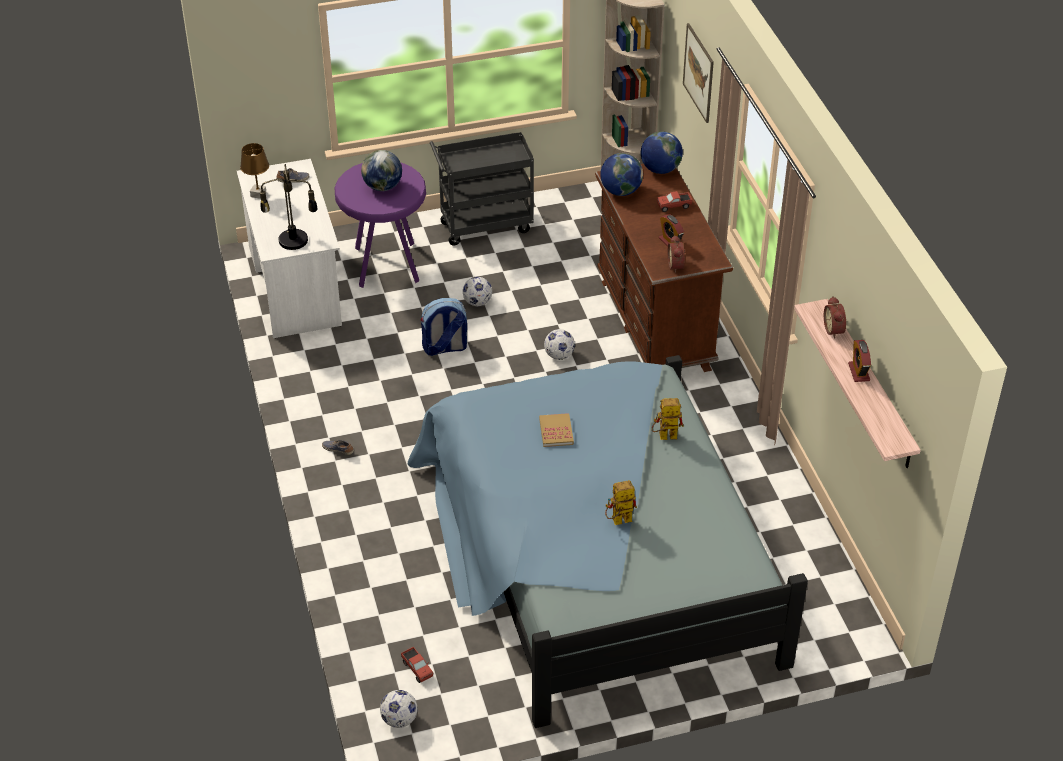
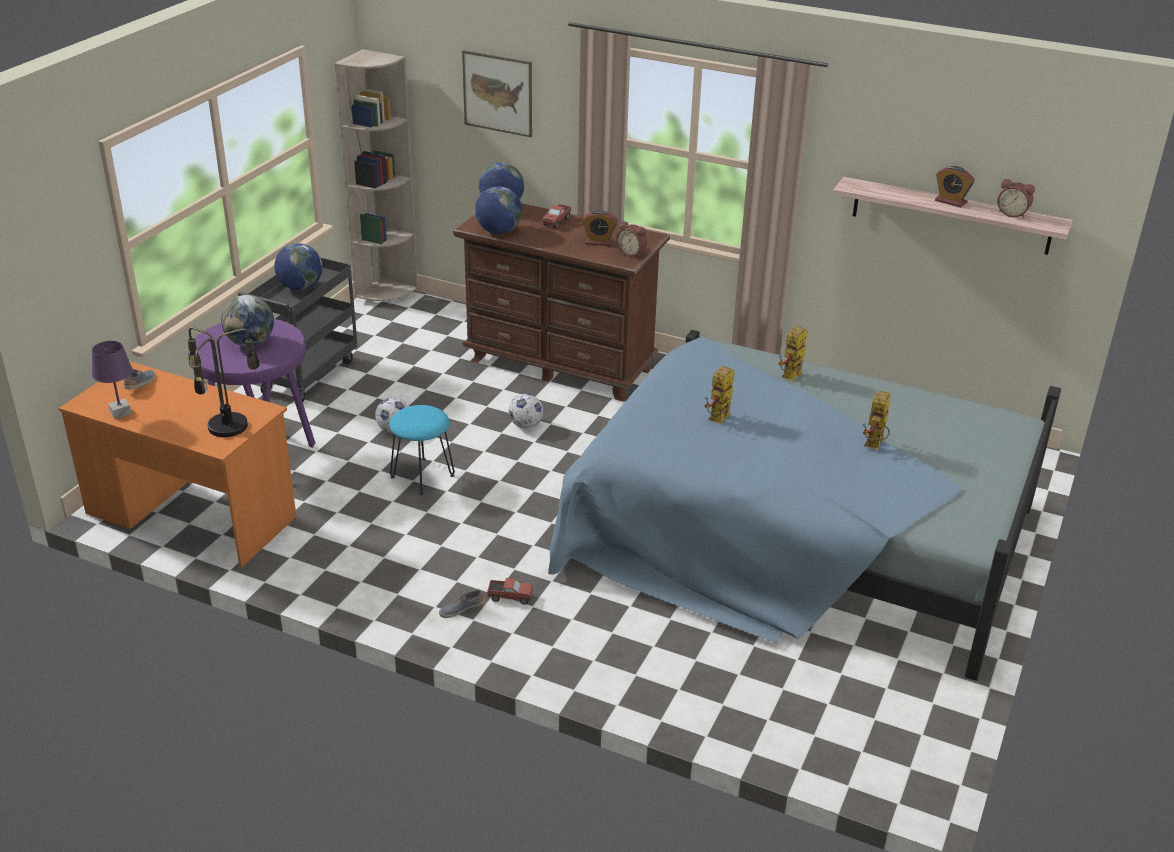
camera: 50 degrees left, 10 degrees down
(258, 194) = (121, 412): brown table lamp -> purple table lamp
(294, 285) = (191, 515): white desk -> orange desk
(399, 720) = (883, 767): football -> none
(417, 669) = (825, 717): toy truck -> toy truck (510, 597)
(444, 348) = (422, 476): backpack -> turquoise stool
(488, 158) = (300, 287): none -> globe
(556, 431) = (718, 420): book -> toy robot
(835, 330) = (887, 189): alarm clock -> alarm clock (1012, 213)

